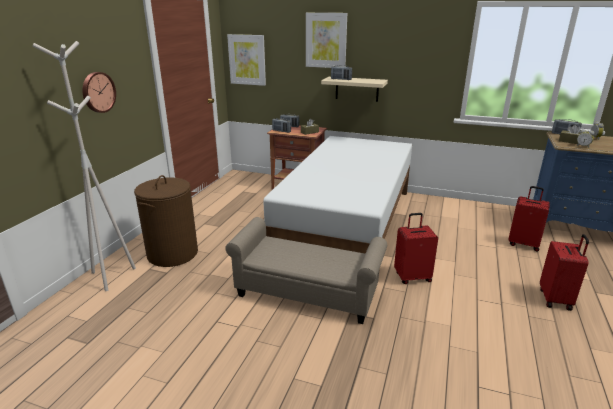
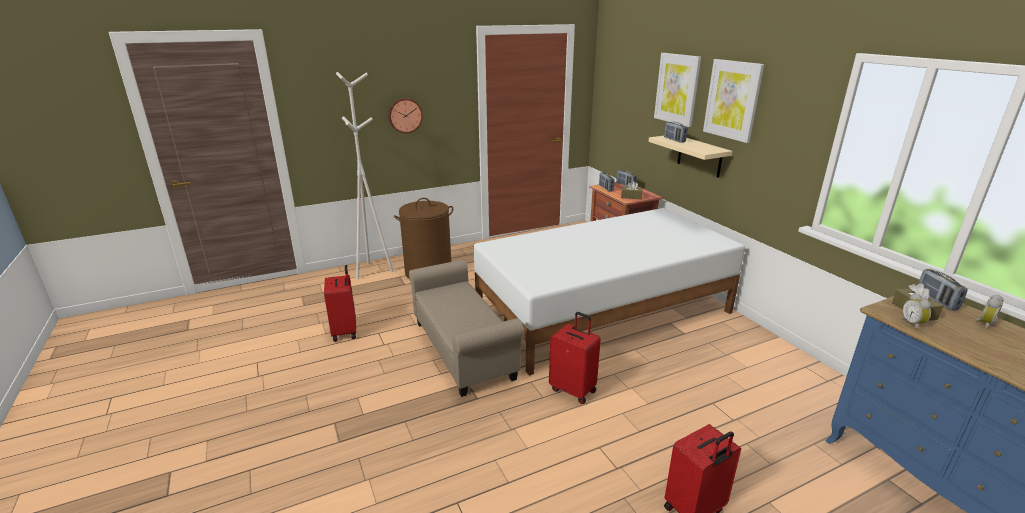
camera: 45 degrees right, 0 degrees up
(247, 60) = (609, 101): picture -> picture (732, 100)
(523, 244) = (784, 438): red suitcase -> red suitcase (345, 331)

